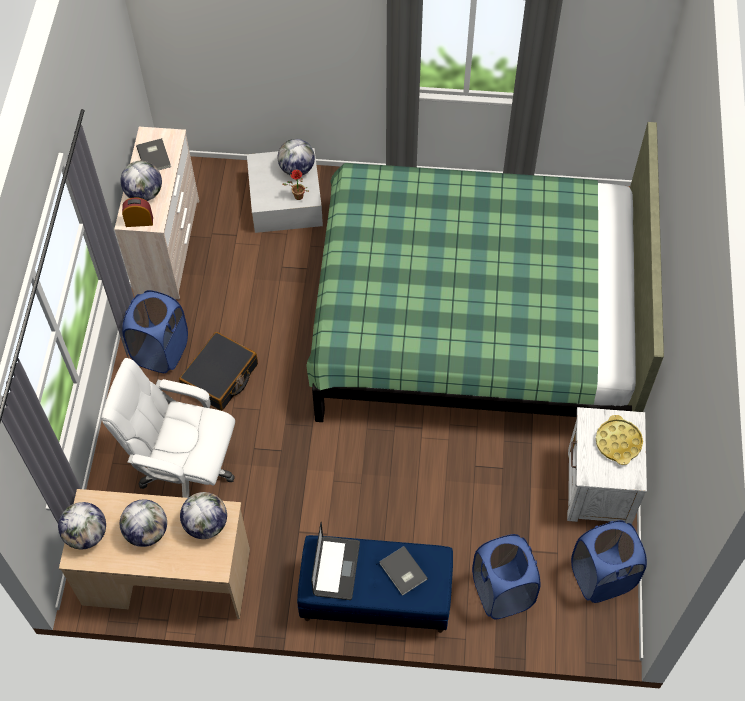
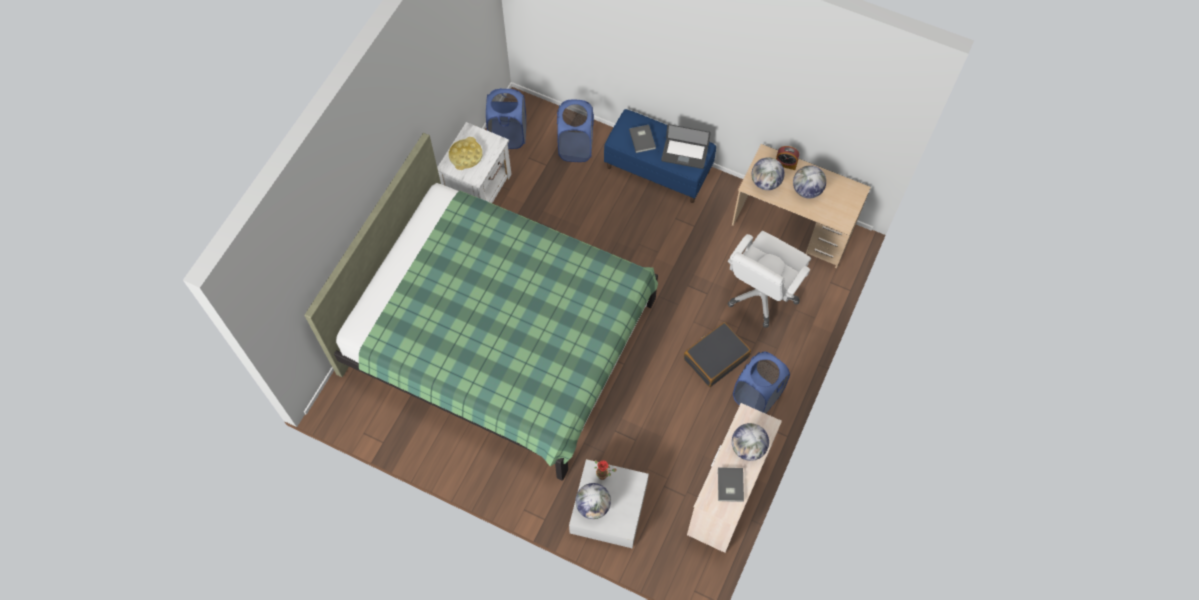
camera: 160 degrees left, 5 degrees up
(87, 534) = (848, 201): globe -> none
(139, 221) = (759, 420): alarm clock -> alarm clock (785, 163)
(185, 469) = (761, 294): white office chair -> white office chair turned 90 degrees clockwise
(336, 568) = (684, 154): laptop -> laptop turned 105 degrees counterclockwise

